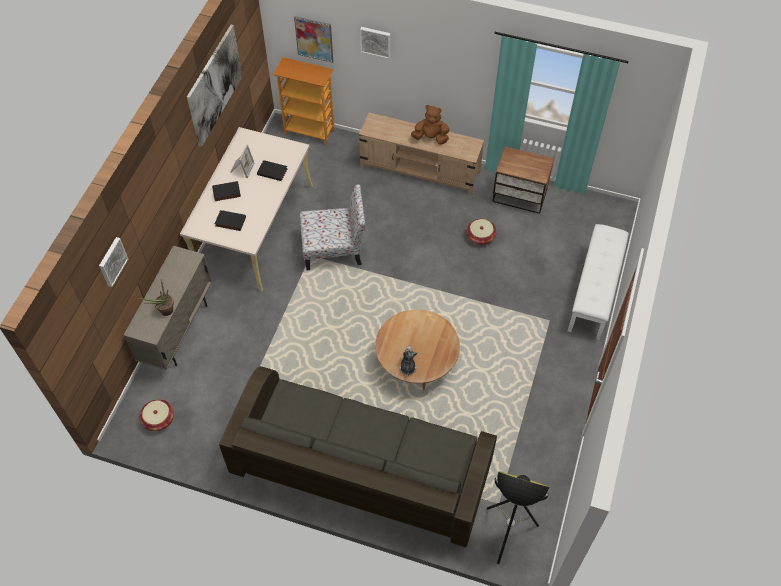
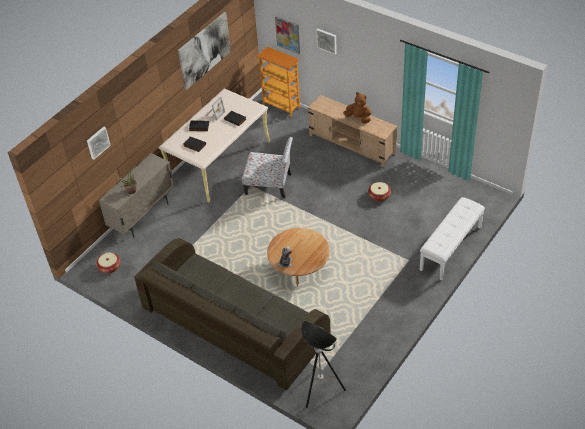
camera: 20 degrees right, 10 degrees down
(520, 197) = (419, 175): nightstand -> none

